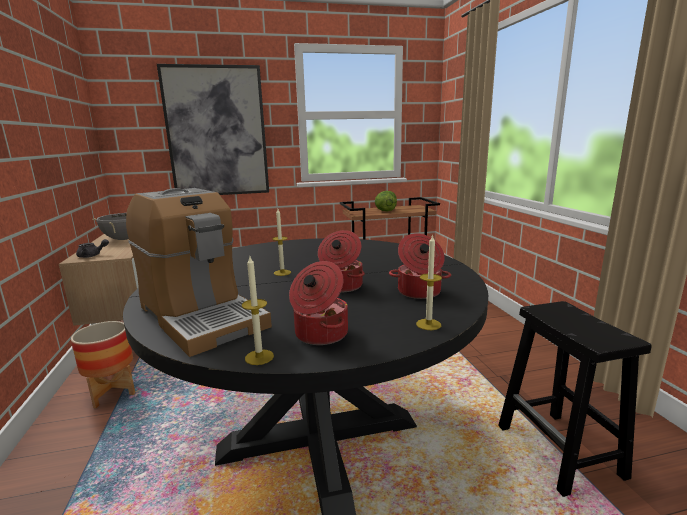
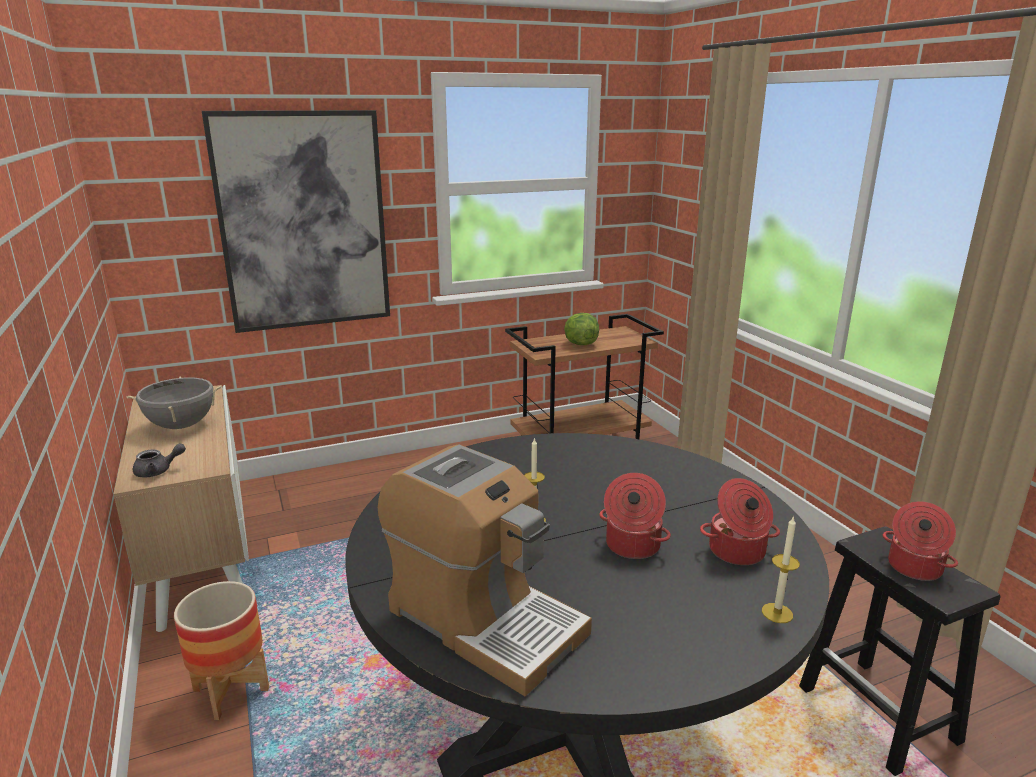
camera: 10 degrees left, 5 degrees up
(259, 357) = (610, 688): candle -> none
(320, 334) = (658, 641): cooking pot -> cooking pot (913, 568)

